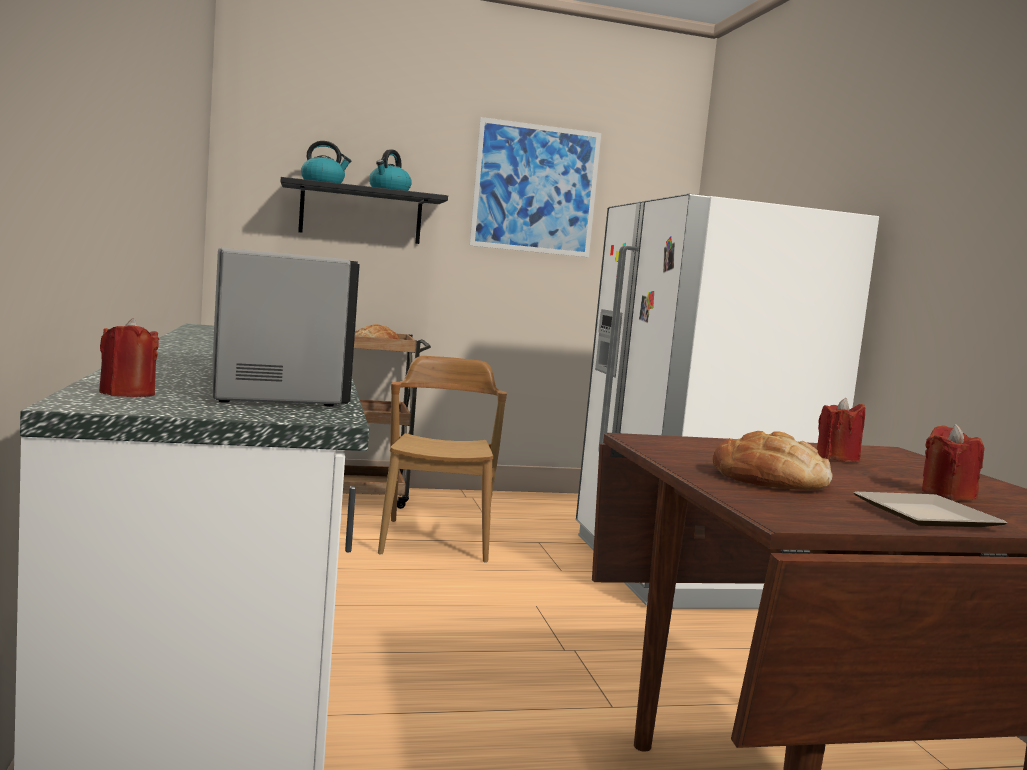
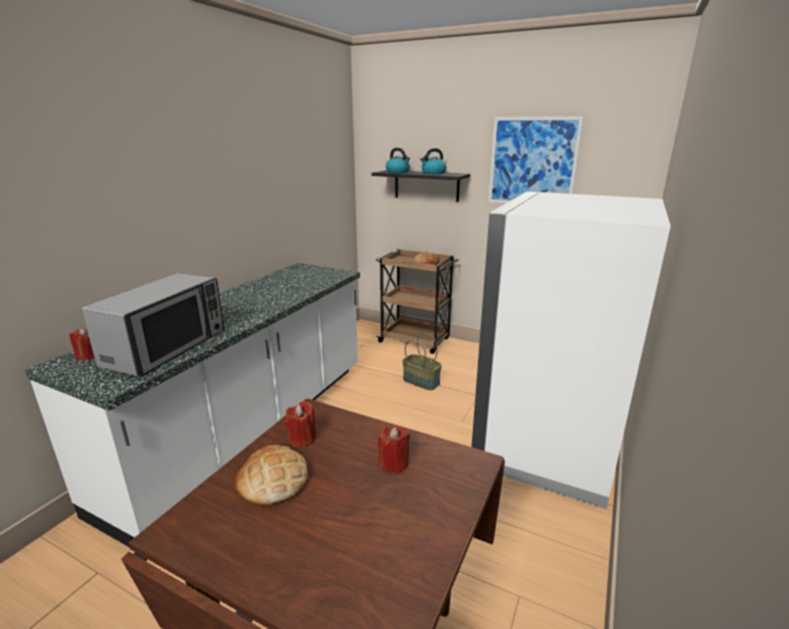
camera: 40 degrees right, 15 degrees up
(436, 540) = (421, 381): brown chair -> basket
(926, 515) = (263, 560): plate -> none
(947, 494) = (354, 539): red candle -> red candle (302, 438)

